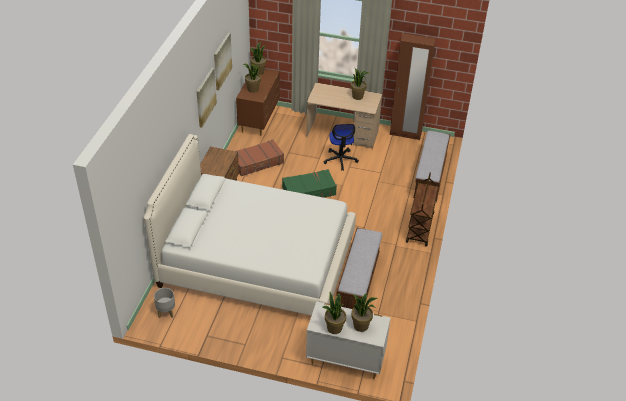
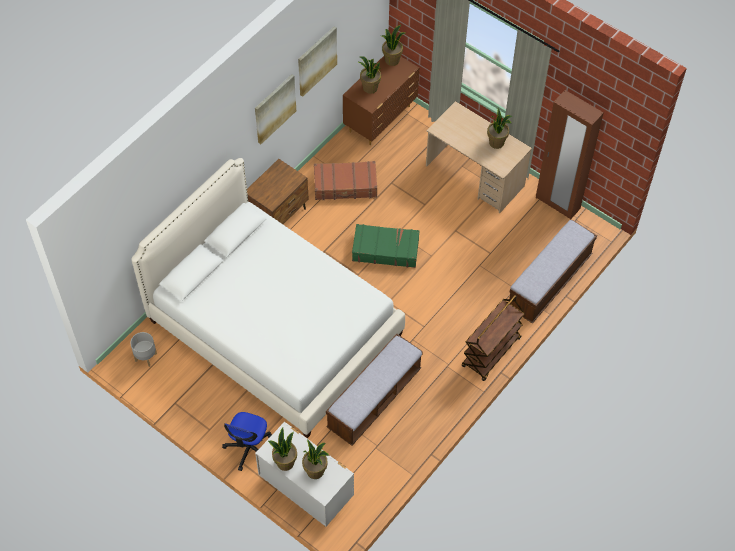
camera: 25 degrees right, 15 degrees up
(340, 160) = (450, 216): office chair -> office chair (249, 448)

